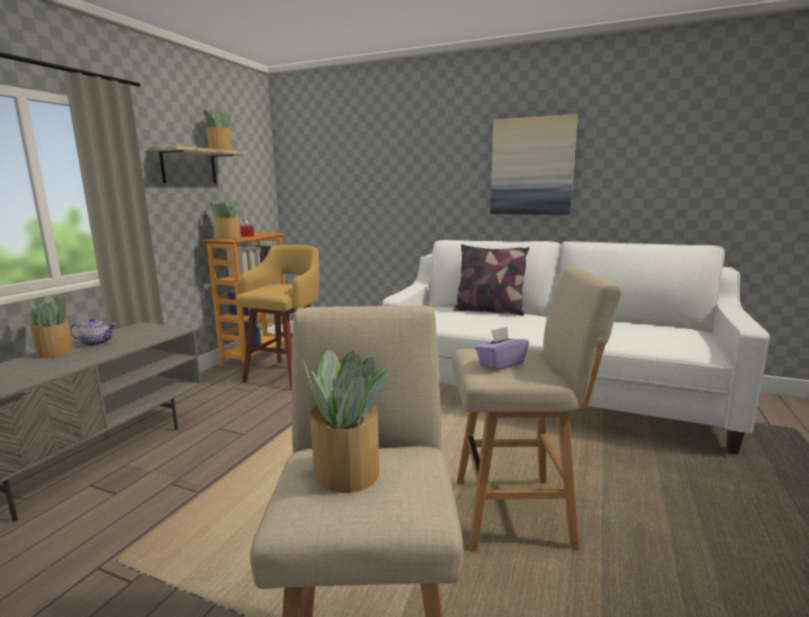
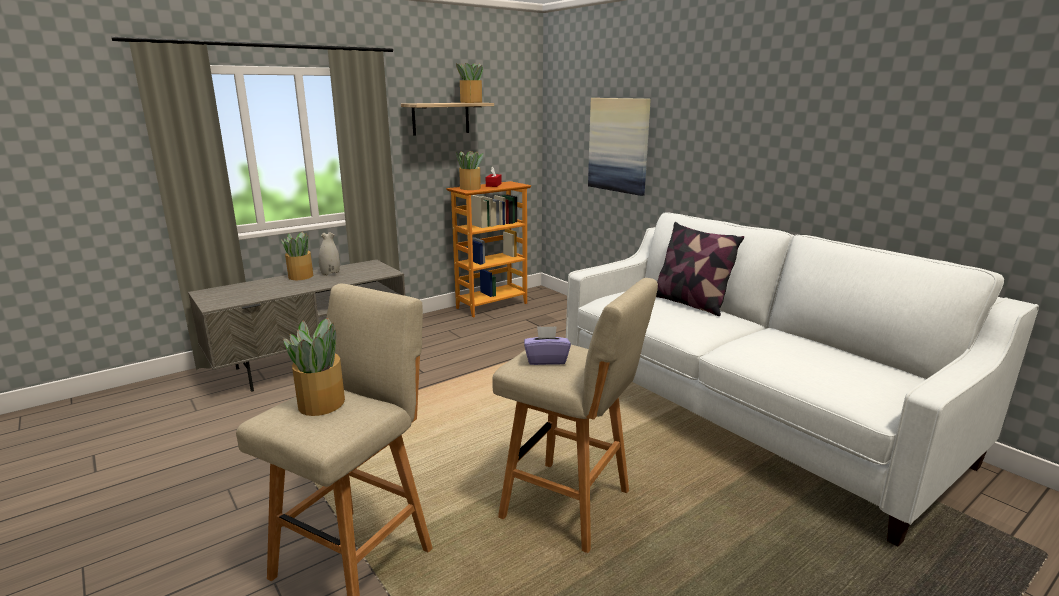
camera: 30 degrees right, 5 degrees up
(96, 343) = (330, 273): teapot -> white vase
(288, 374) = (503, 328): yellow stool -> none
(532, 167) = (789, 132): picture -> picture (619, 145)

